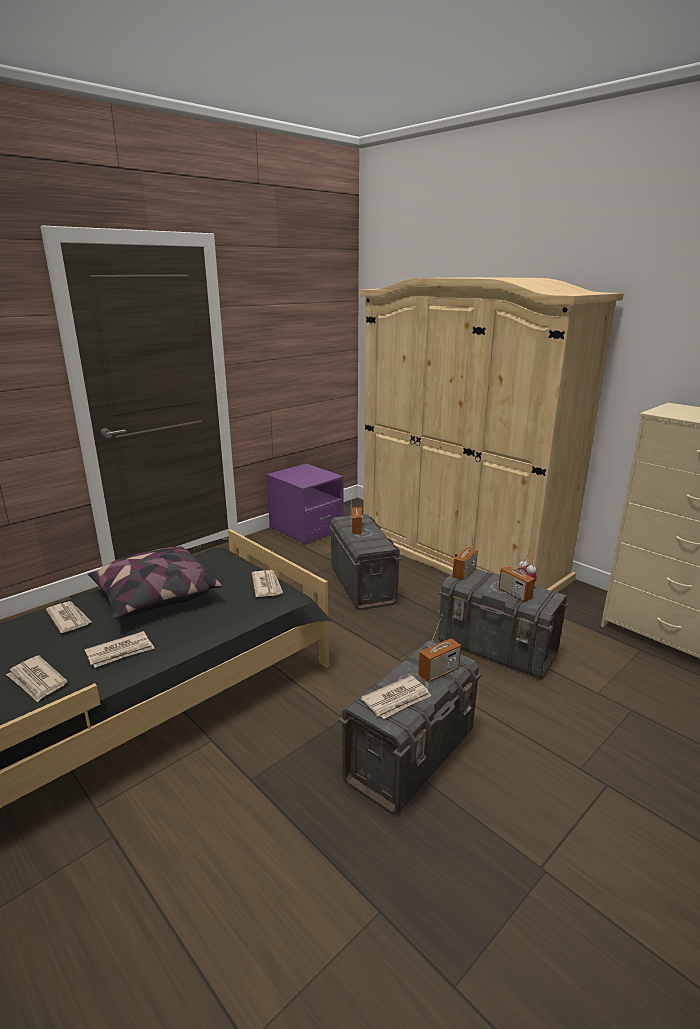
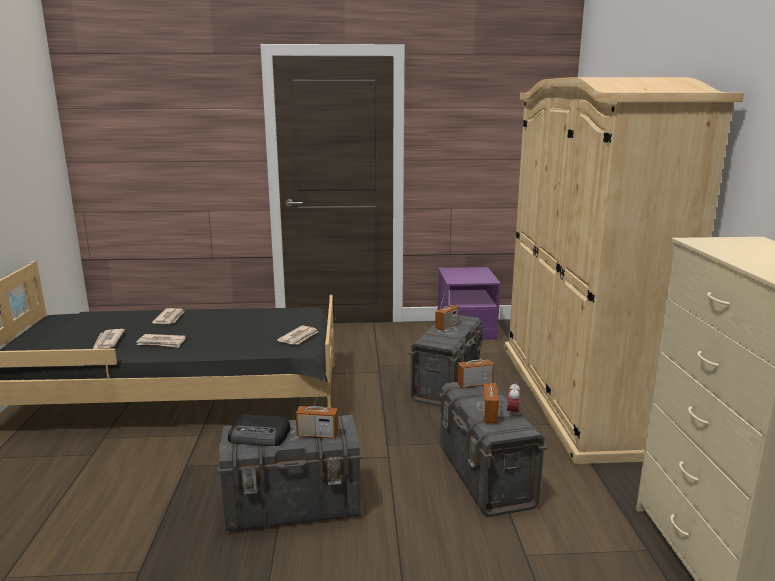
camera: 40 degrees right, 5 degrees down
(155, 597) = (227, 322): pillow -> none
(397, 699) = (260, 436): newspaper -> radio

